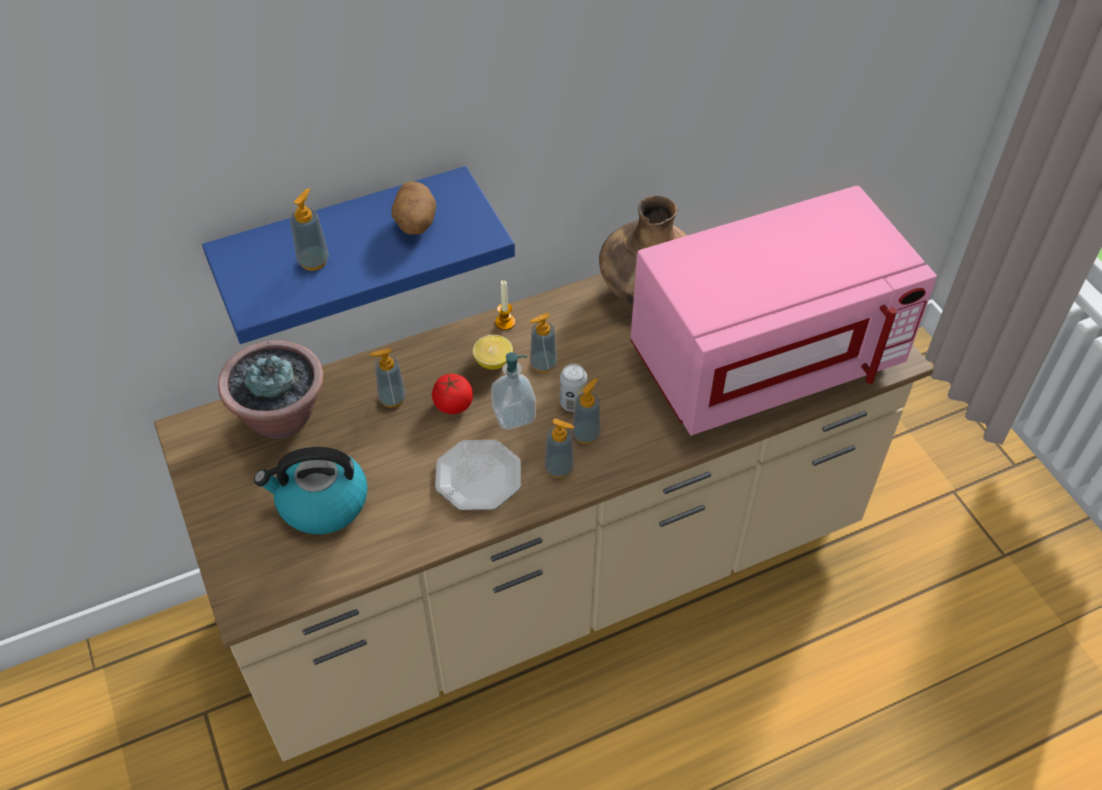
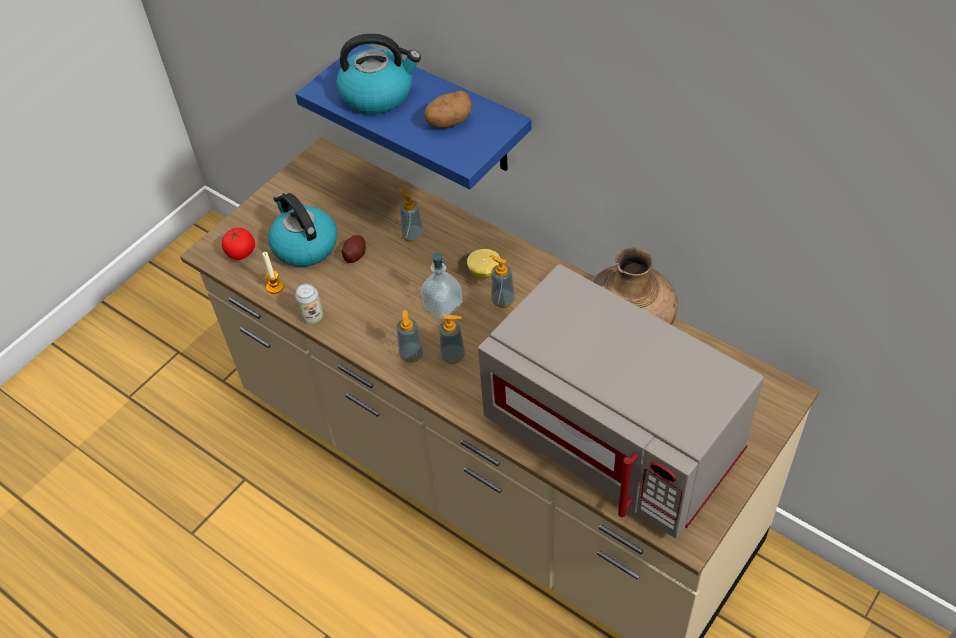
camera: 65 degrees right, 0 degrees up
(281, 417) = (360, 190): potted plant -> none
(313, 261) = (378, 94): soap dispenser -> kettle
(377, 461) = (355, 255): none -> potato
(453, 404) = (429, 269): tomato -> tomato (241, 253)
(479, 476) = (376, 313): plate -> none
(505, 322) = (527, 260): candle -> candle (275, 287)
(573, 403) = (477, 335): can -> can (312, 317)
(765, 358) = (614, 437): pink microwave -> grey microwave

